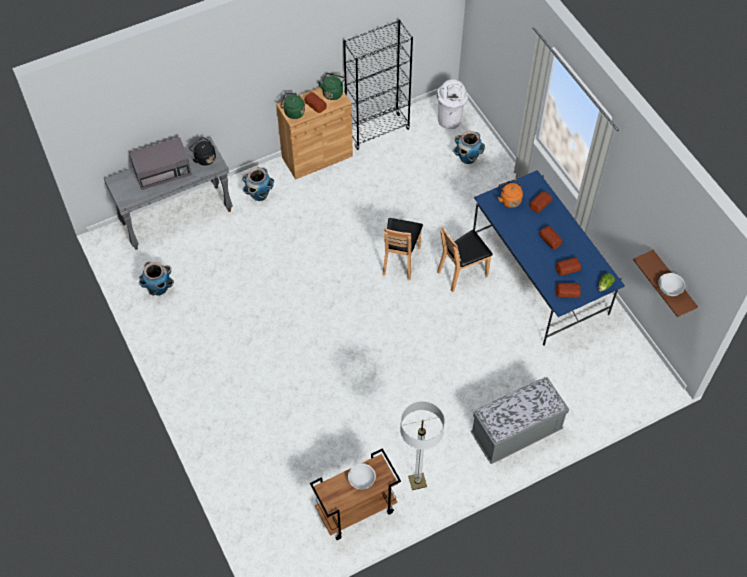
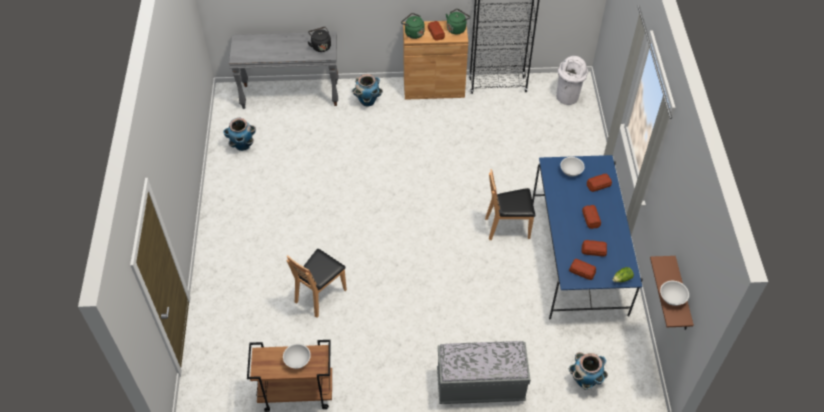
camera: 25 degrees right, 5 degrees down
(163, 171) = (282, 44): grey microwave -> none
(400, 260) = (458, 196): brown chair -> brown chair (320, 295)
(417, 481) = (365, 391): floor lamp -> none
(468, 158) = (567, 133): planter -> planter (585, 380)
(509, 199) = (571, 171): orange kettle -> white bowl

